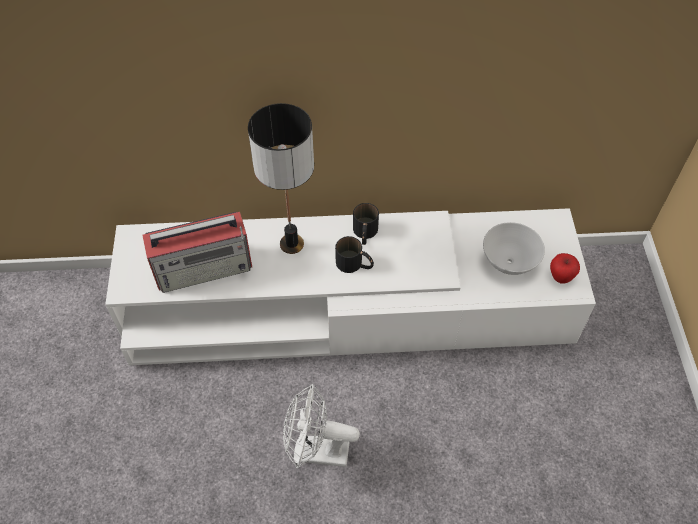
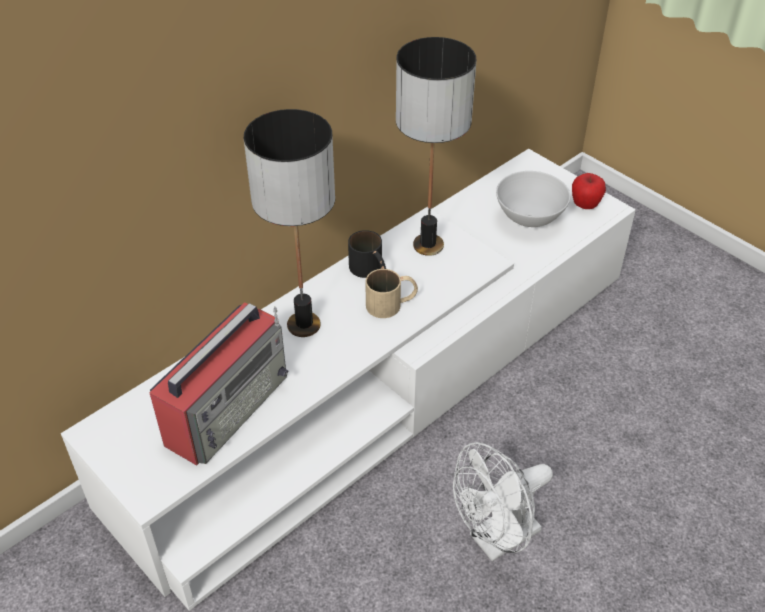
camera: 40 degrees left, 10 degrees down
(355, 264) = (392, 304): black mug -> beige mug
(418, 238) = (427, 245): none -> table lamp

